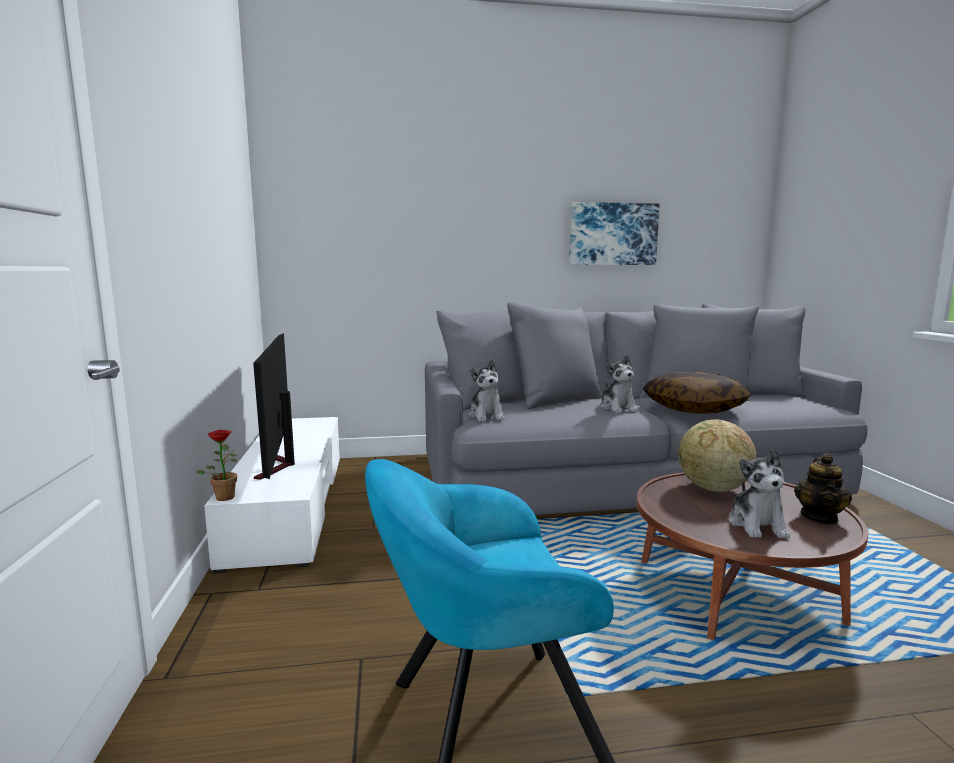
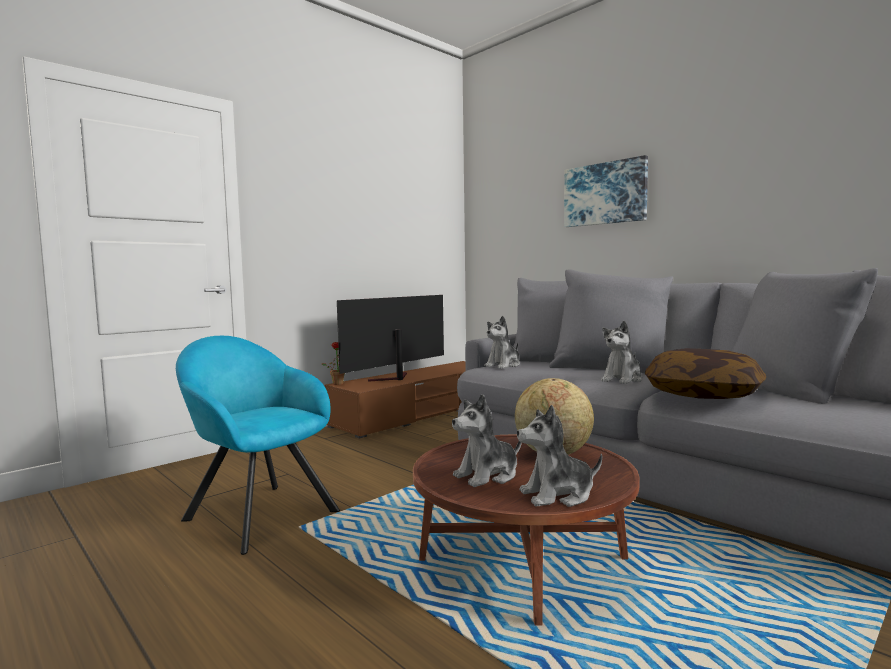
camera: 55 degrees right, 5 degrees down
(290, 505) = (419, 414): white tv stand -> brown tv stand
(612, 234) = (760, 191): picture -> picture (605, 194)
(820, 517) = (558, 495): teapot -> plush toy

